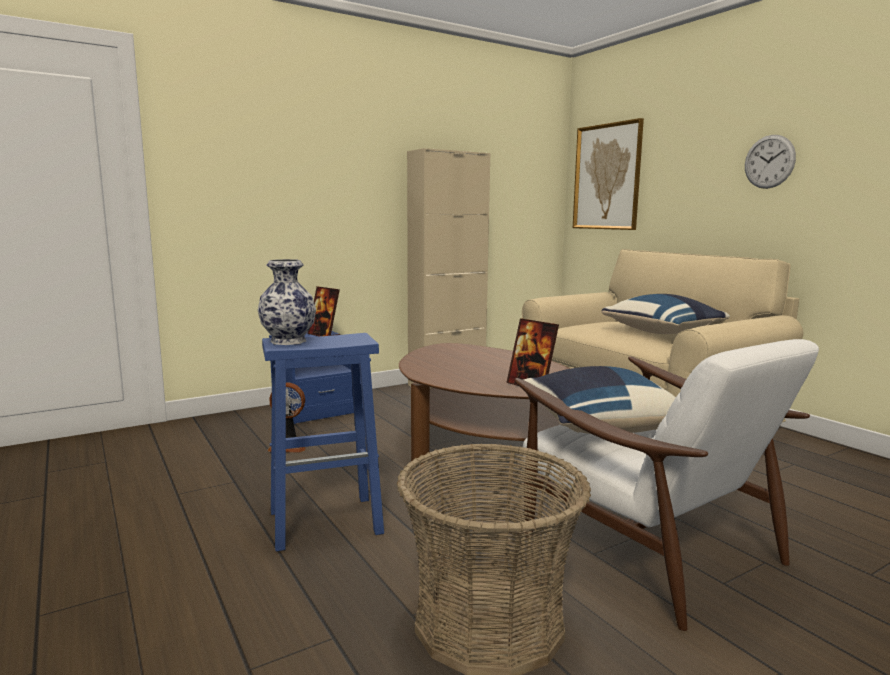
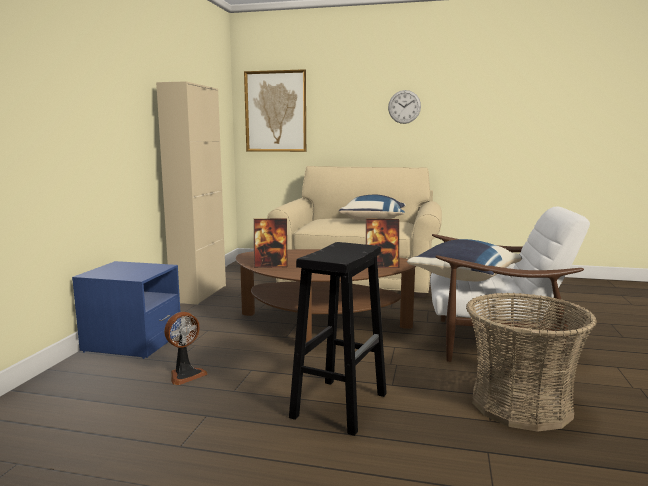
camera: 45 degrees left, 0 degrees up
(288, 341) = (328, 256): vase -> none
(324, 335) = (131, 266): picture frame -> picture frame (271, 265)
(327, 521) = (340, 404): blue stool -> black stool

